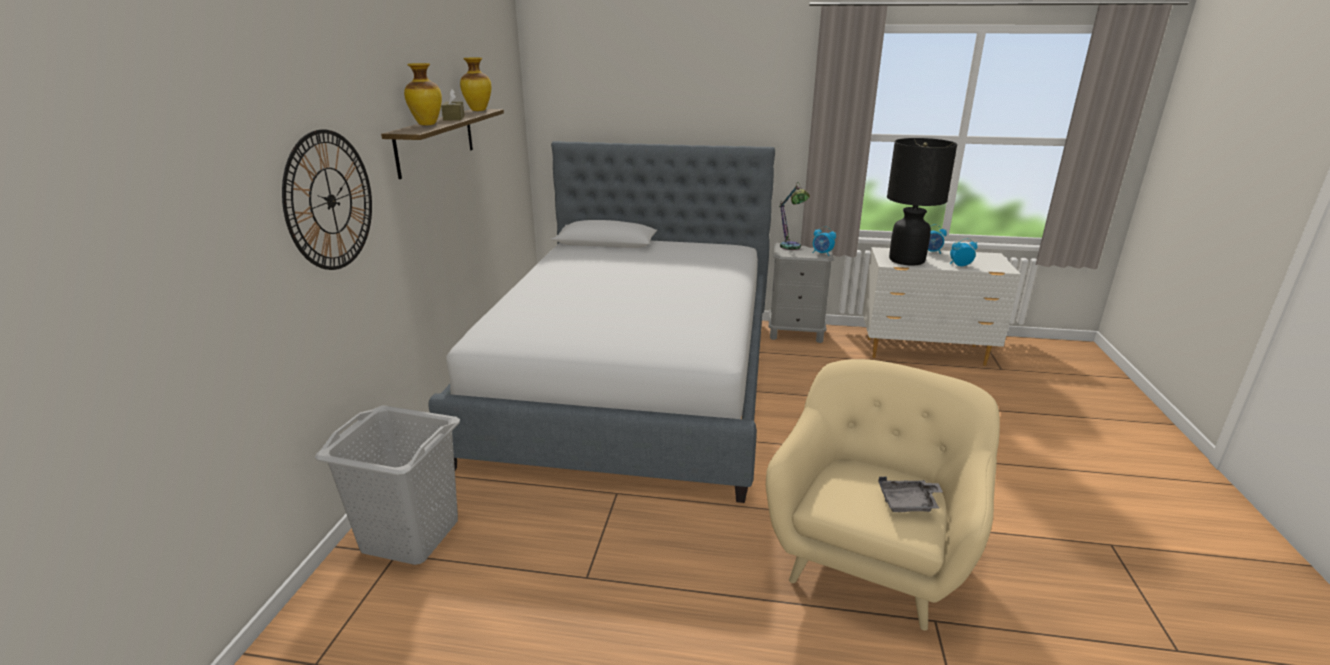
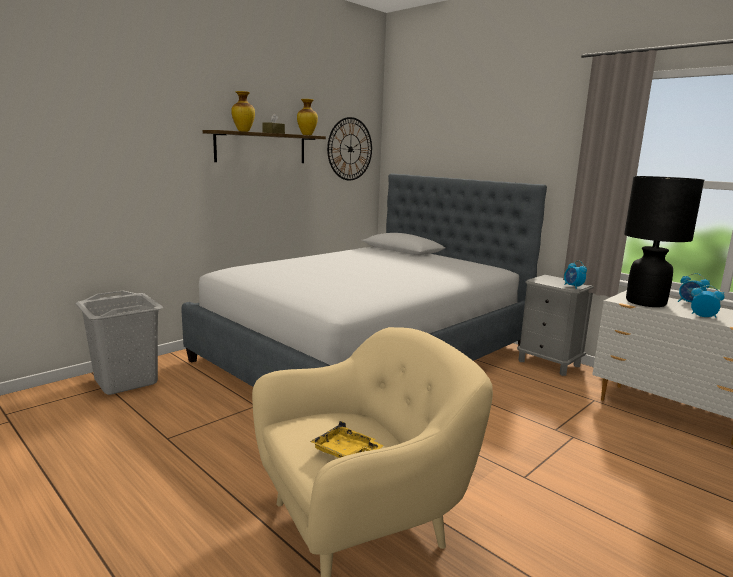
camera: 35 degrees right, 10 degrees down
(330, 201) = (142, 158): wall clock -> wall clock (350, 149)
(791, 248) = (549, 279): table lamp -> none
(908, 503) = (345, 452): grey tray -> yellow tray

